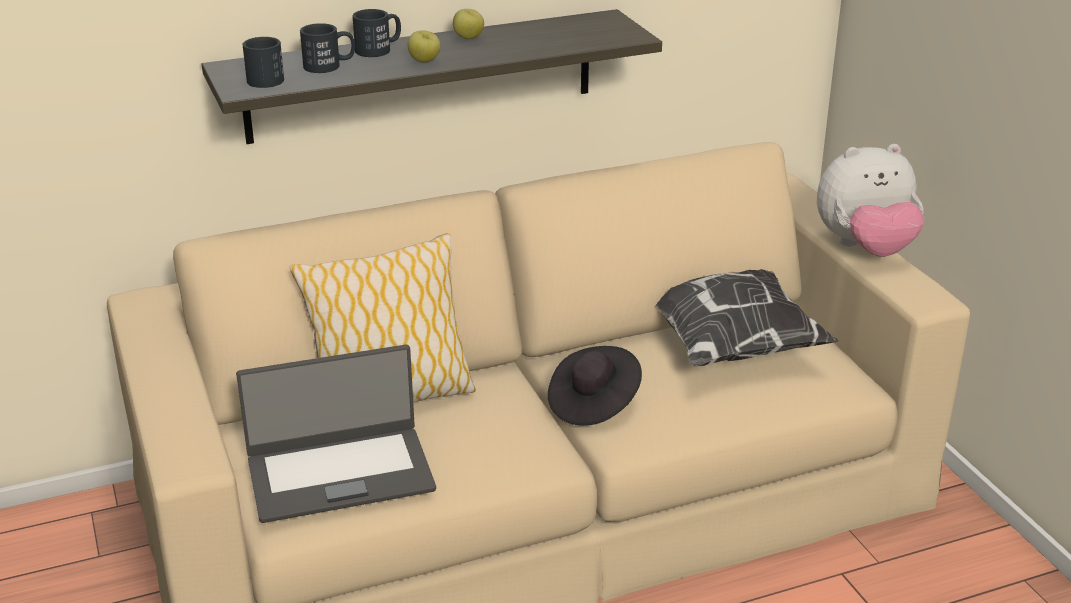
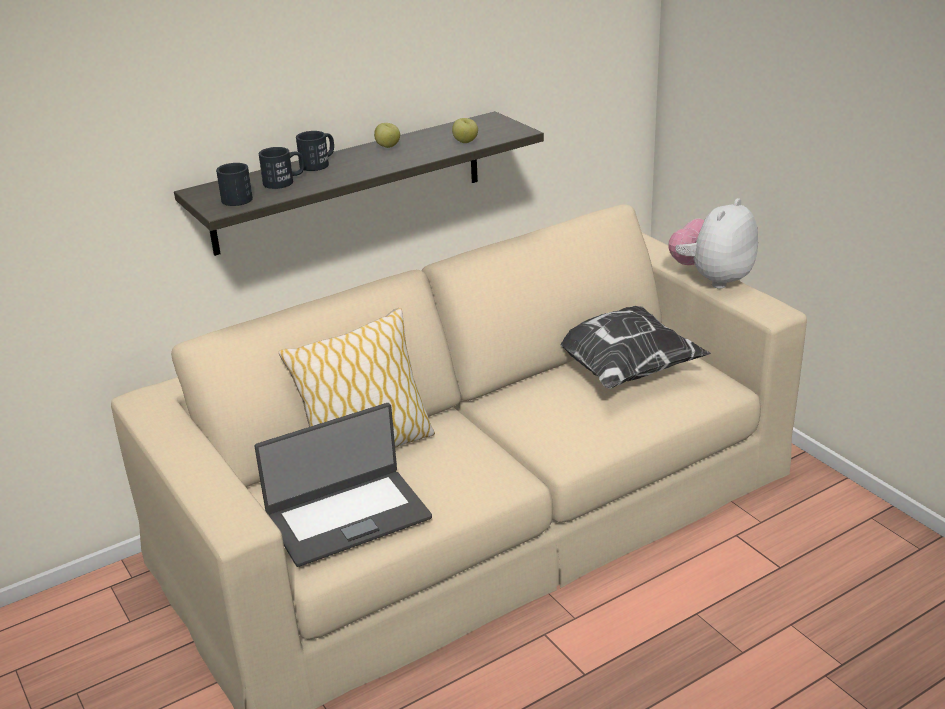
camera: 10 degrees left, 0 degrees up
(424, 61) = (362, 169): apple -> apple (465, 142)
(593, 403) = (530, 430): black hat -> none
(865, 248) = (712, 279): plush toy -> plush toy turned 150 degrees clockwise

